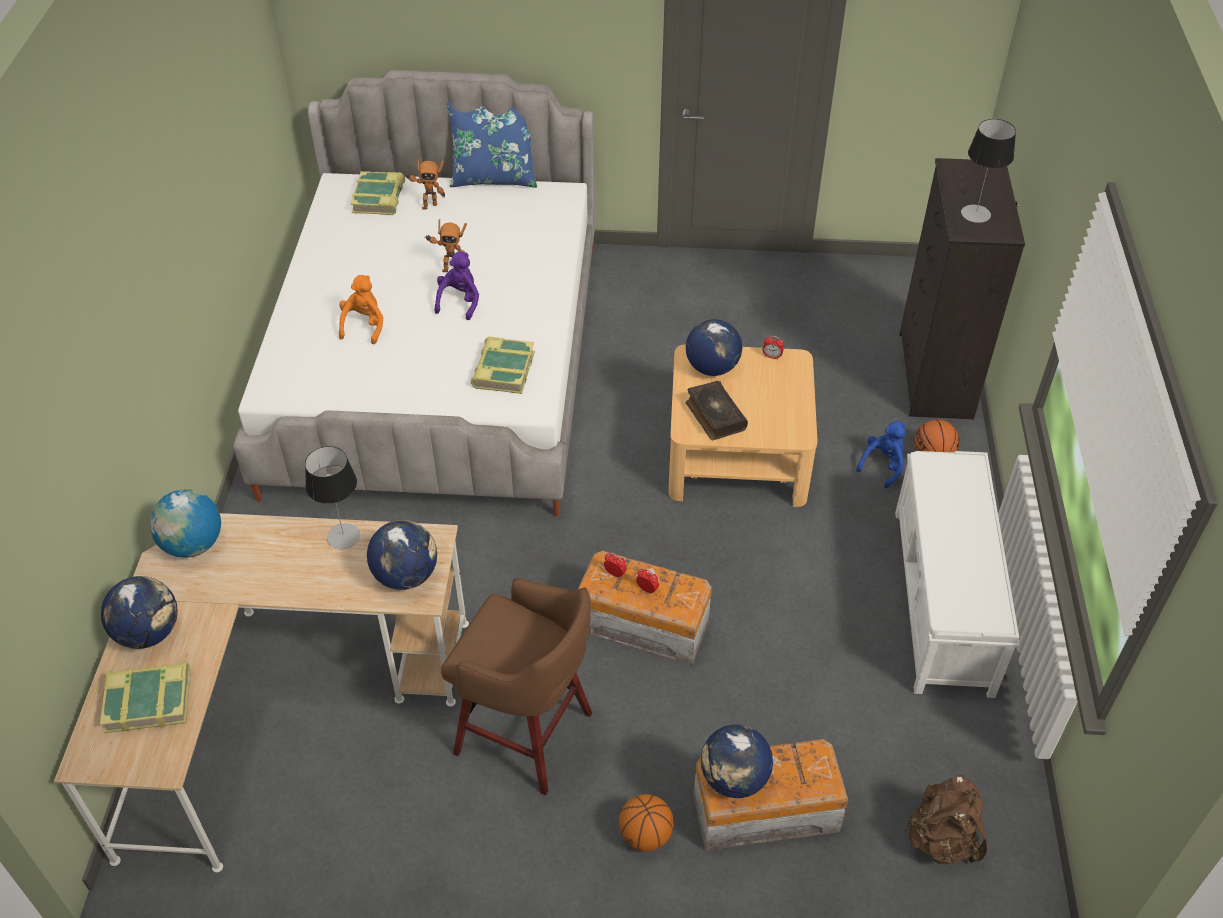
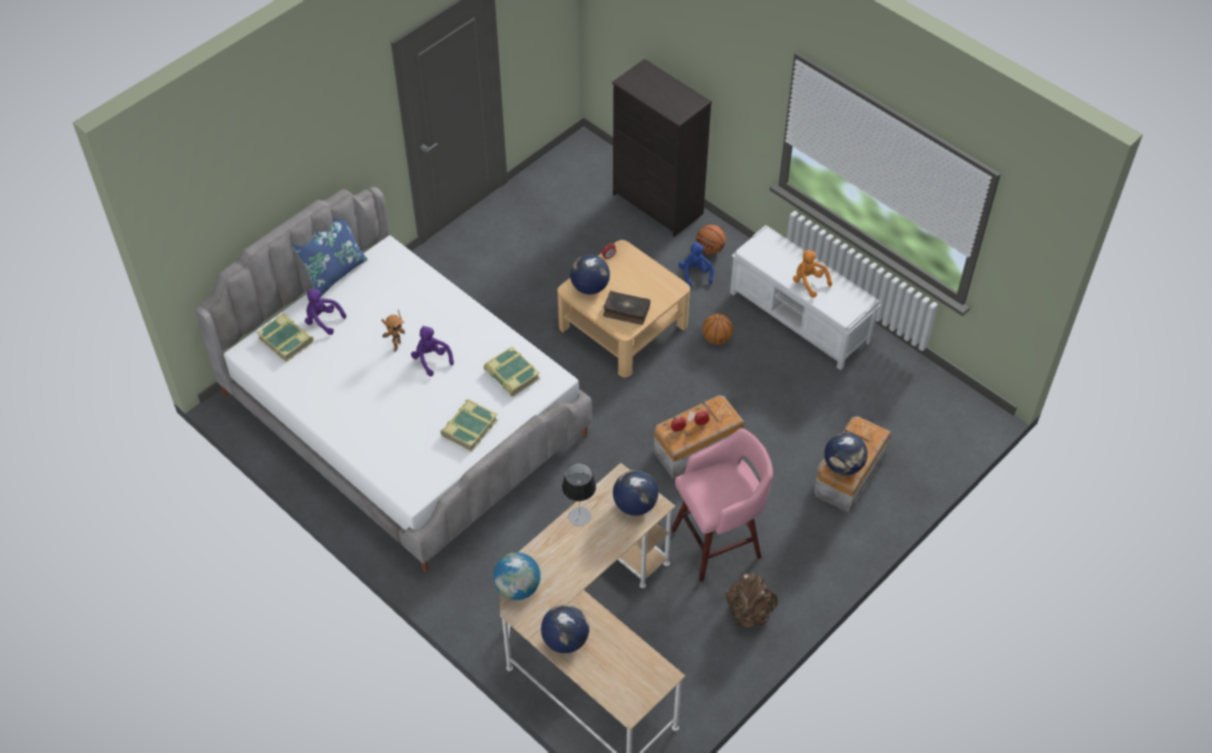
camera: 50 degrees left, 5 degrees up
(148, 700) = (614, 662): book -> book (469, 427)
(364, 325) = (402, 416): orange plush toy -> orange plush toy (809, 282)
(428, 205) = (323, 320): toy robot -> purple plush toy
(527, 735) = (719, 542): brown stool -> pink stool
(645, 835) = (820, 531): basketball -> basketball (716, 338)
(942, 839) = (922, 420): brown backpack -> brown backpack (748, 613)
(976, 213) = (671, 101): table lamp -> none

